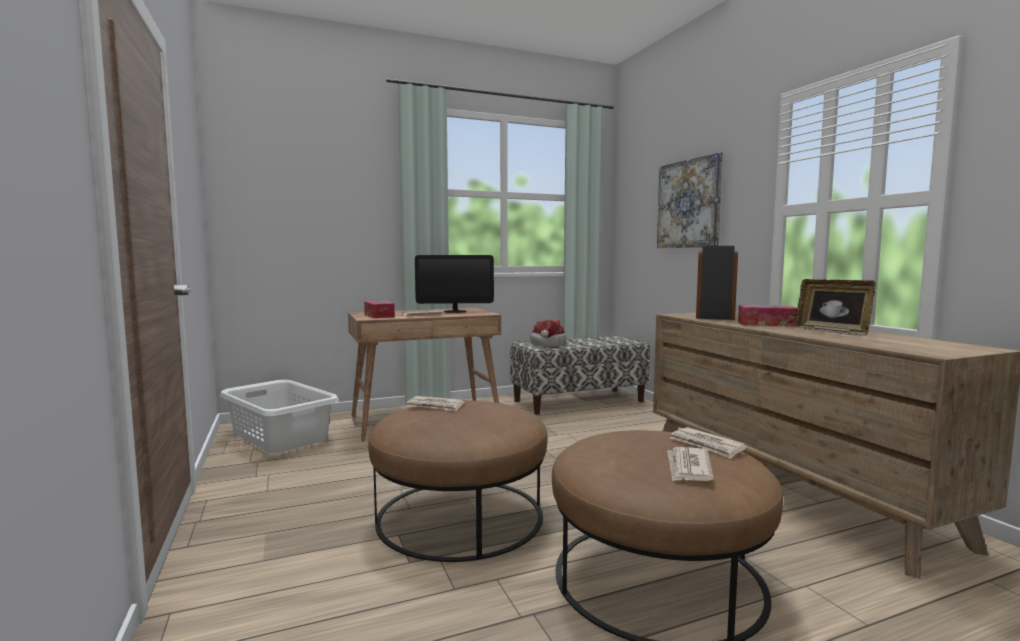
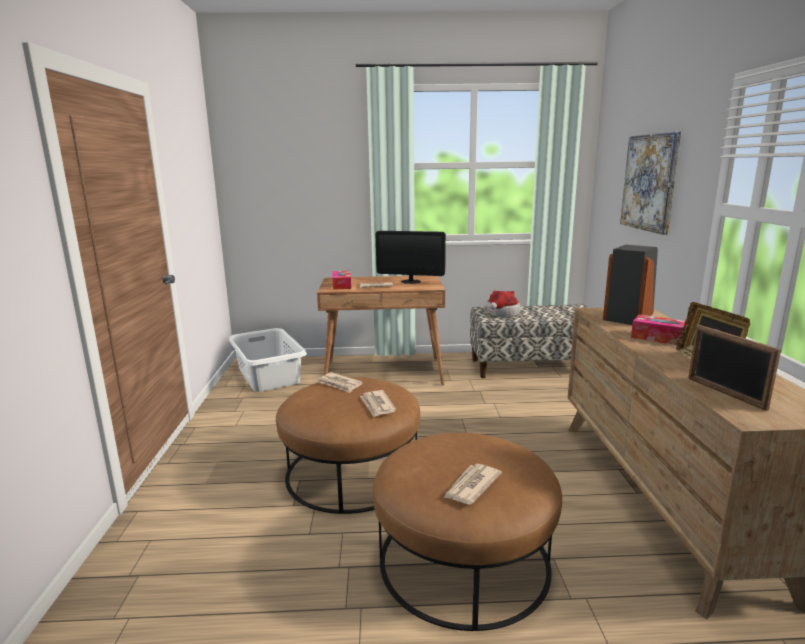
camera: 20 degrees right, 10 degrees up
(707, 445) = (515, 464): newspaper -> newspaper (377, 405)
(884, 344) = (725, 393): none -> picture frame

